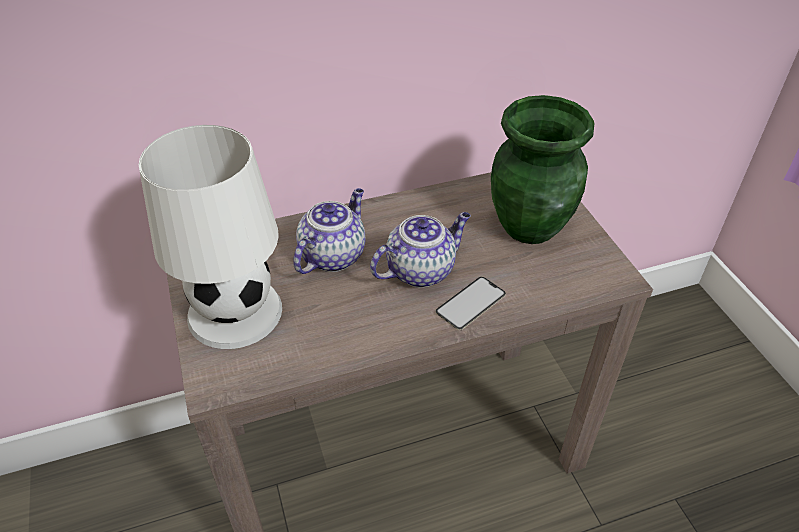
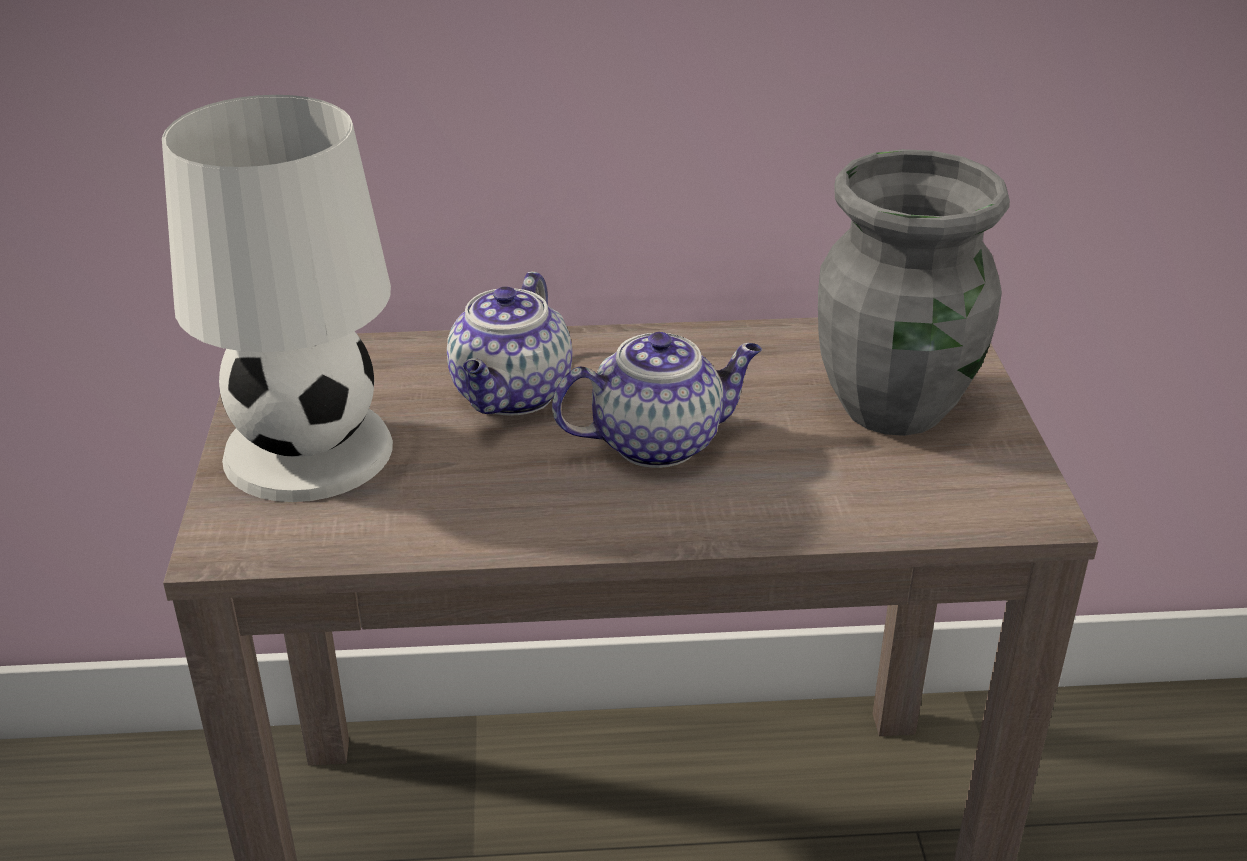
camera: 15 degrees right, 10 degrees down
(333, 255) = (512, 396): teapot -> teapot turned 150 degrees clockwise
(470, 303) = (727, 505): phone -> none
(530, 227) = (895, 408): green vase -> grey vase

